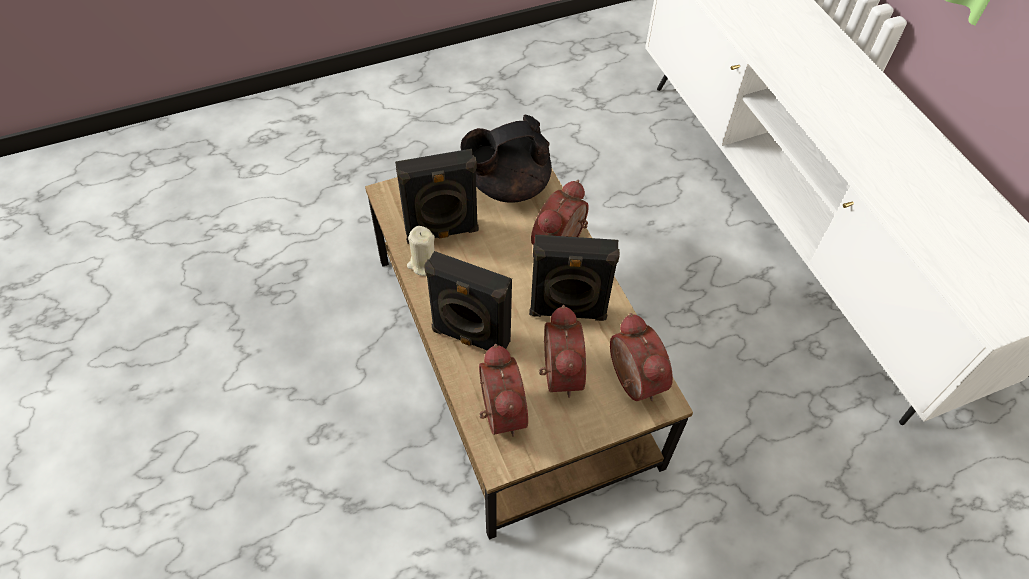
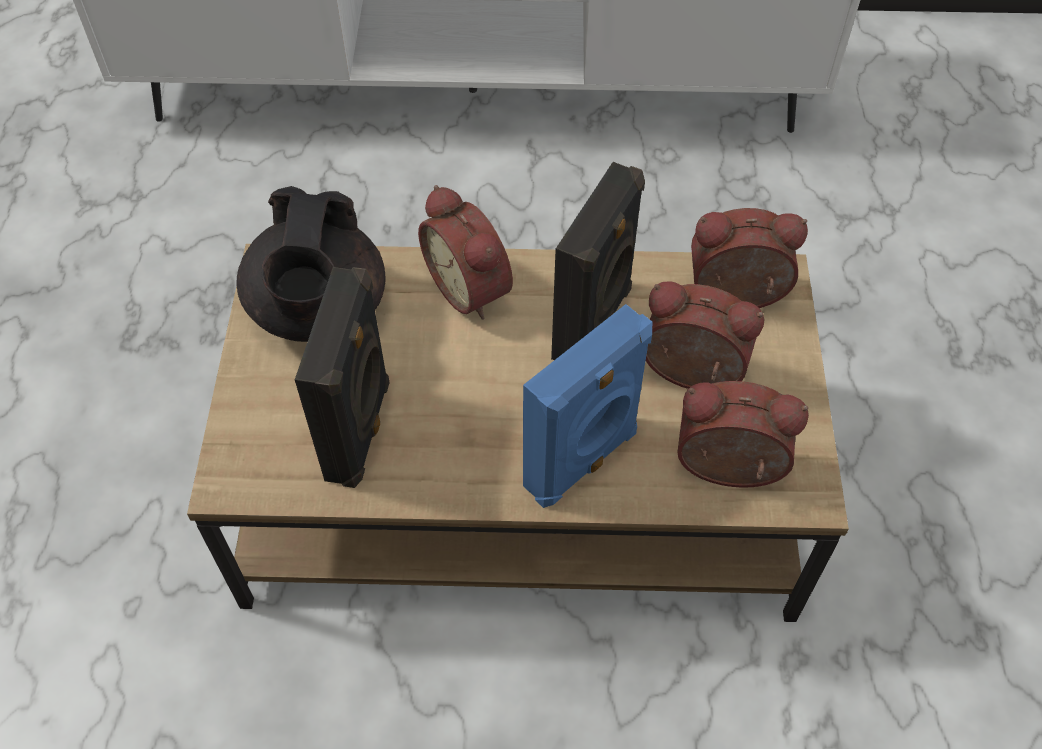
camera: 65 degrees left, 0 degrees up
(423, 264) = (410, 478): beige candle -> none
(470, 338) = (583, 461): black speaker -> blue speaker

